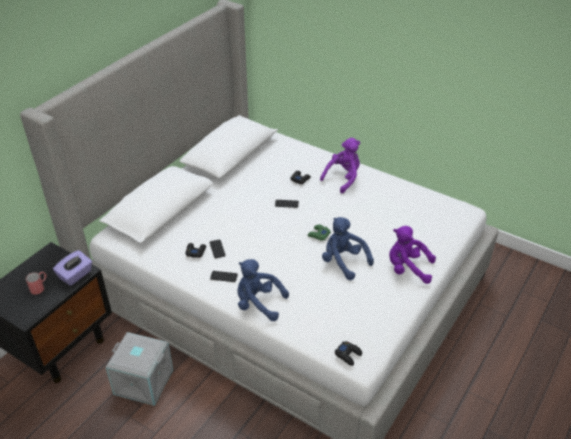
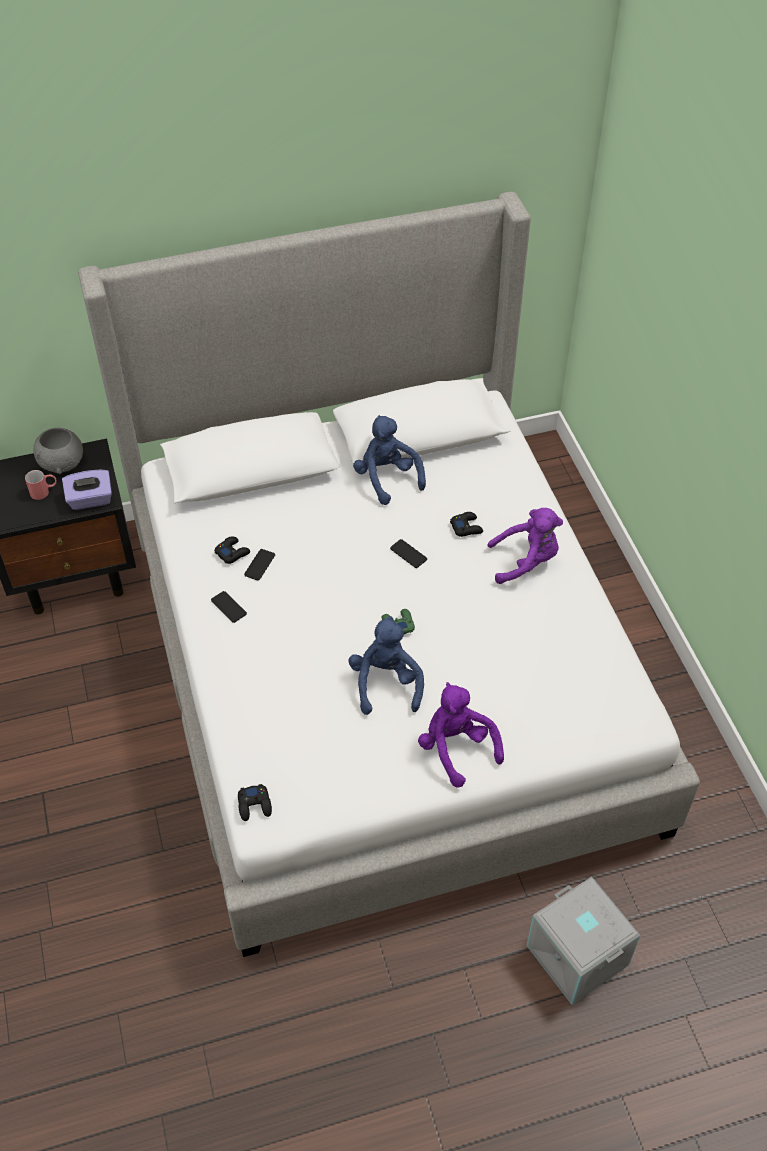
camera: 40 degrees right, 10 degrees up
(35, 267) = (62, 463): none -> grey bowl
(142, 382) = (114, 675): grey storage box -> grey storage box (575, 955)
(258, 303) = (229, 668): blue plush toy -> blue plush toy (387, 478)

